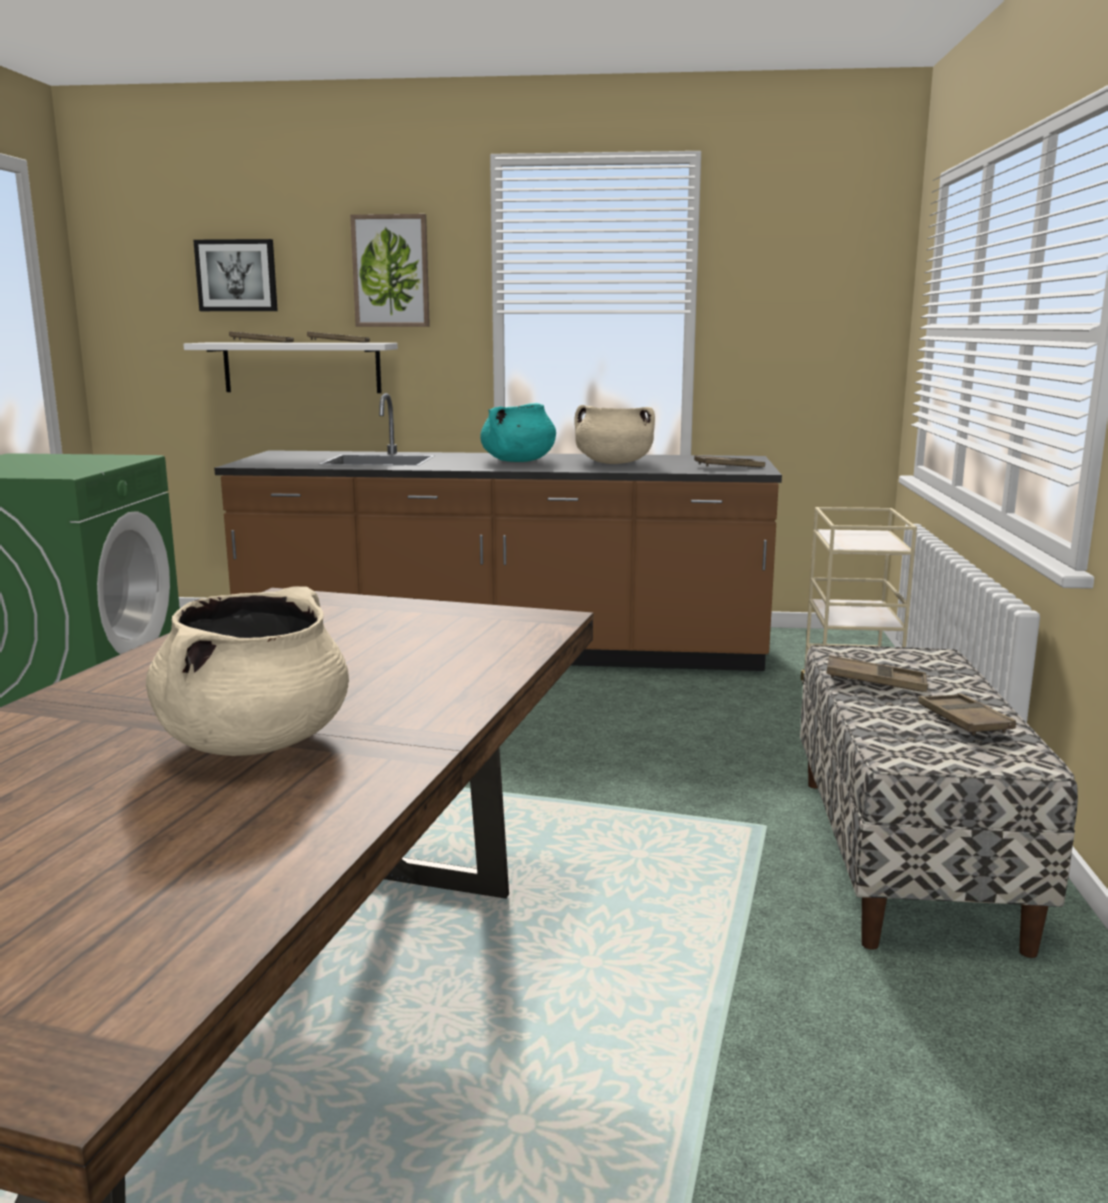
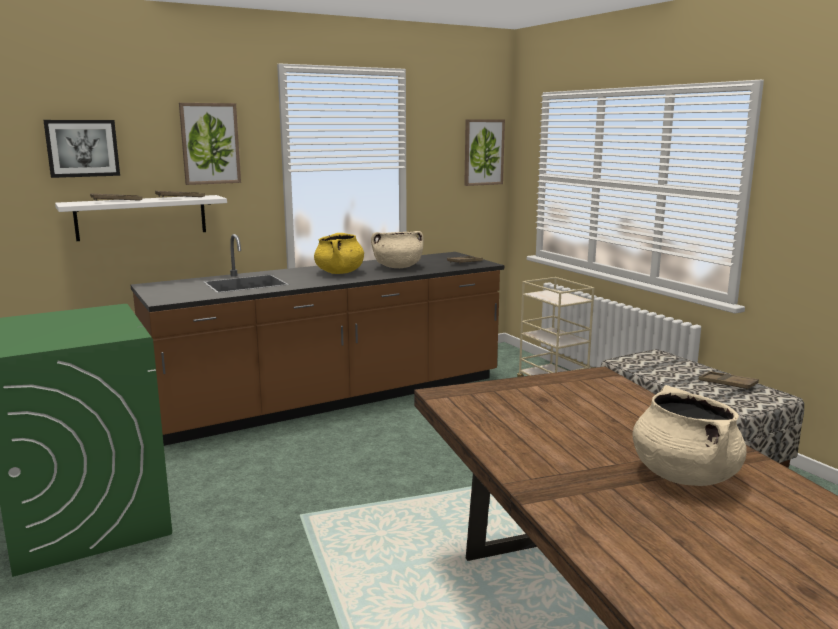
camera: 35 degrees left, 0 degrees up
(518, 461) = (339, 272): turquoise cooking pot -> yellow cooking pot
(851, 290) = (483, 152): none -> picture
(875, 681) = (664, 373): brown tray -> none

